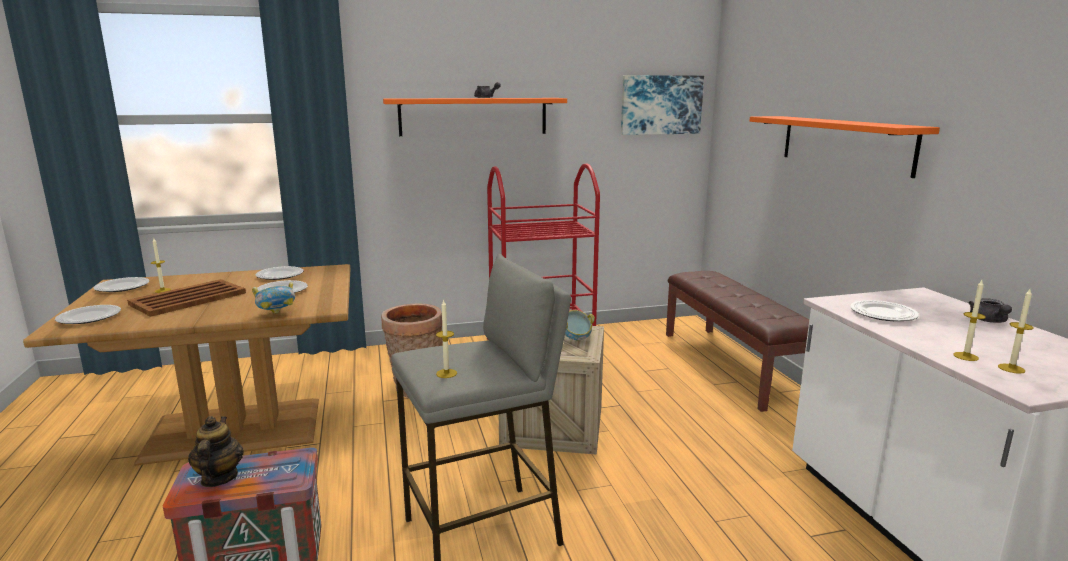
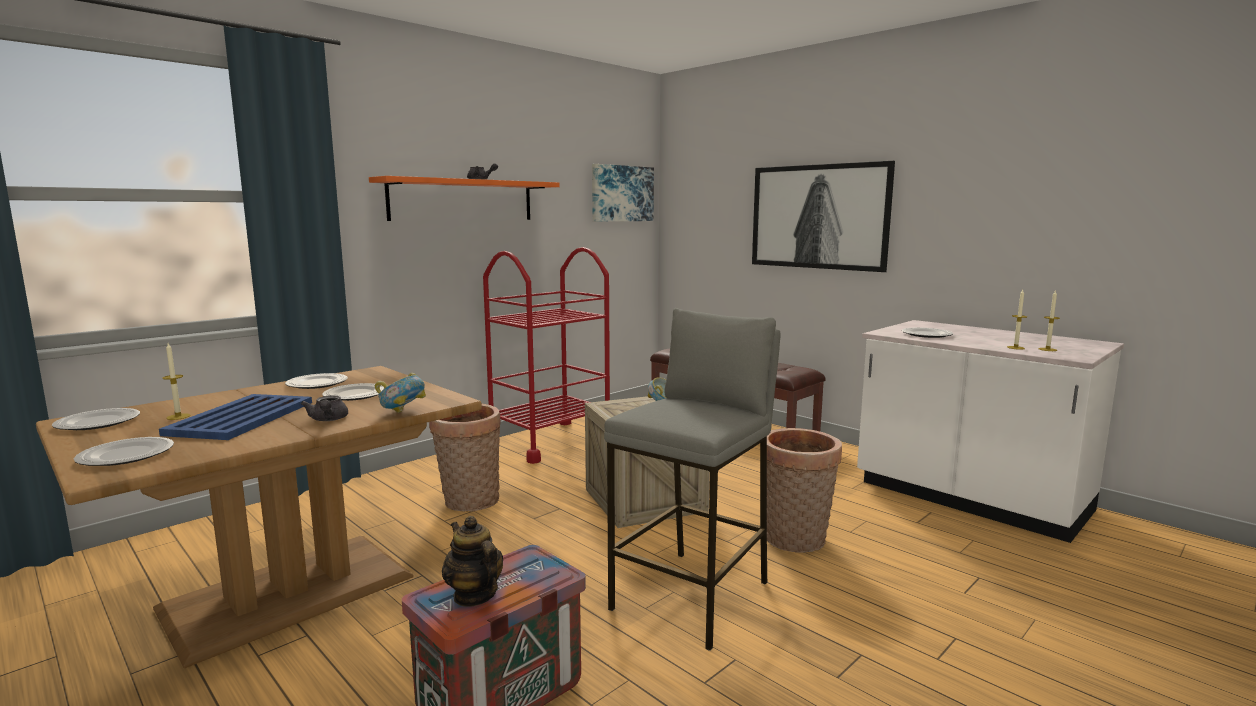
camera: 30 degrees left, 5 degrees down
(187, 299) = (240, 418): brown tray -> blue tray
(446, 373) = (698, 420): candle -> none
(643, 512) = (795, 541): none -> basket
(844, 143) = (819, 217): orange shelf -> picture
(989, 321) = (986, 331): grey teapot -> grey teapot (328, 420)

